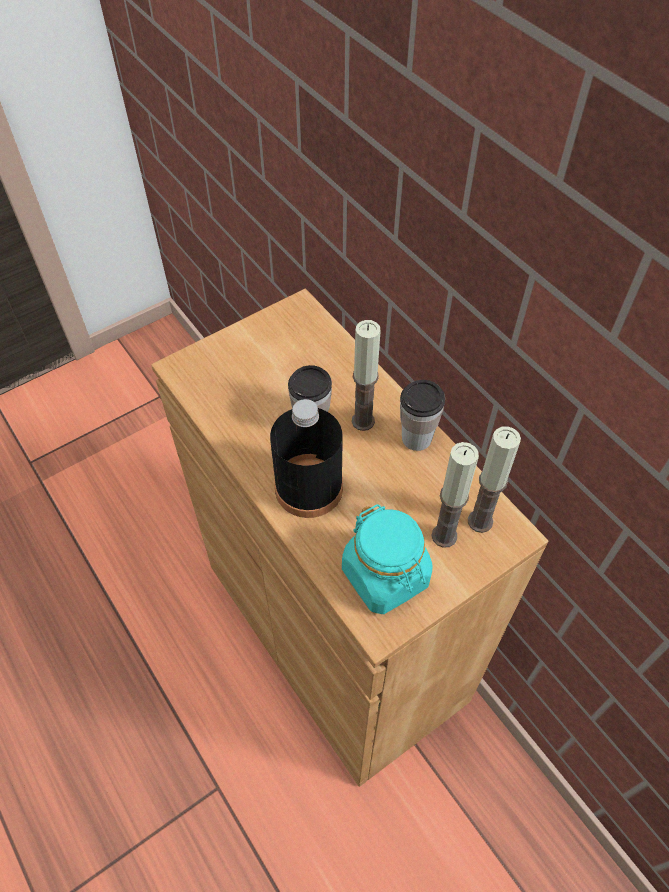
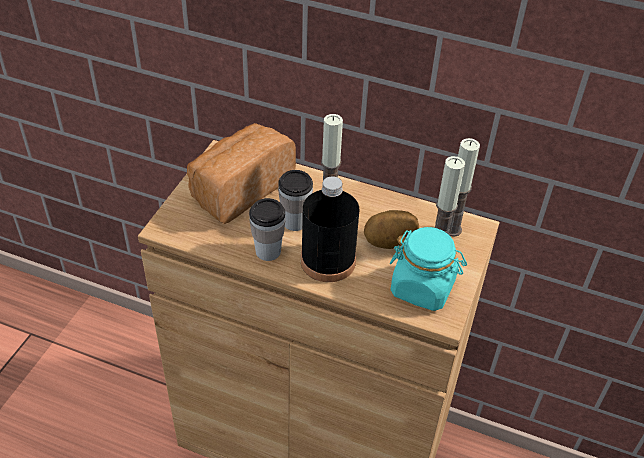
camera: 35 degrees left, 10 degrees down
(285, 358) = (239, 189): none -> bread
(393, 500) = (389, 243): none -> potato
(416, 438) = (372, 200): cup -> cup (268, 251)

